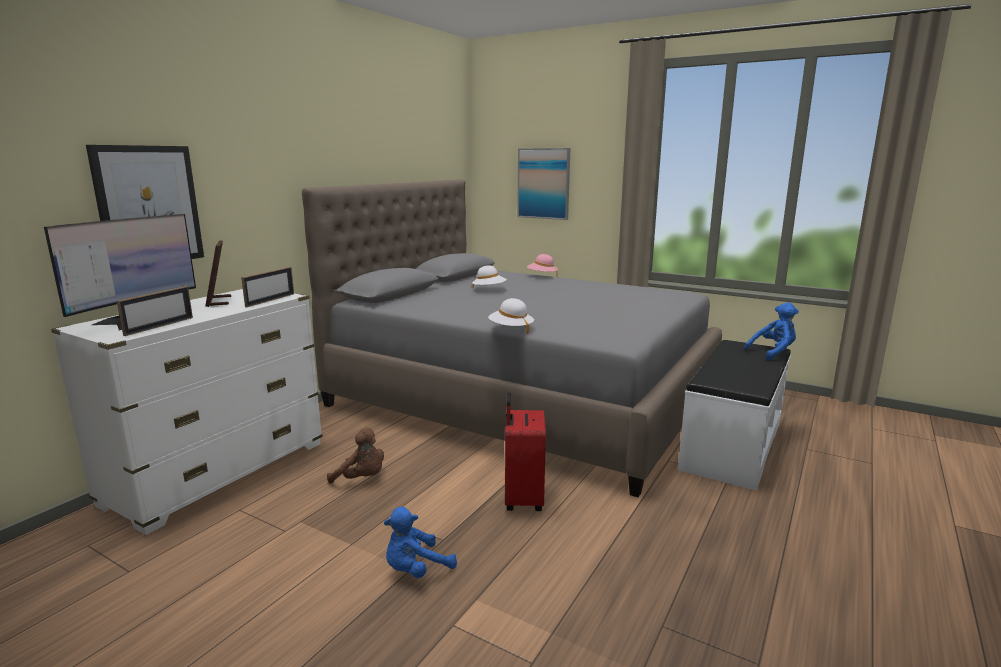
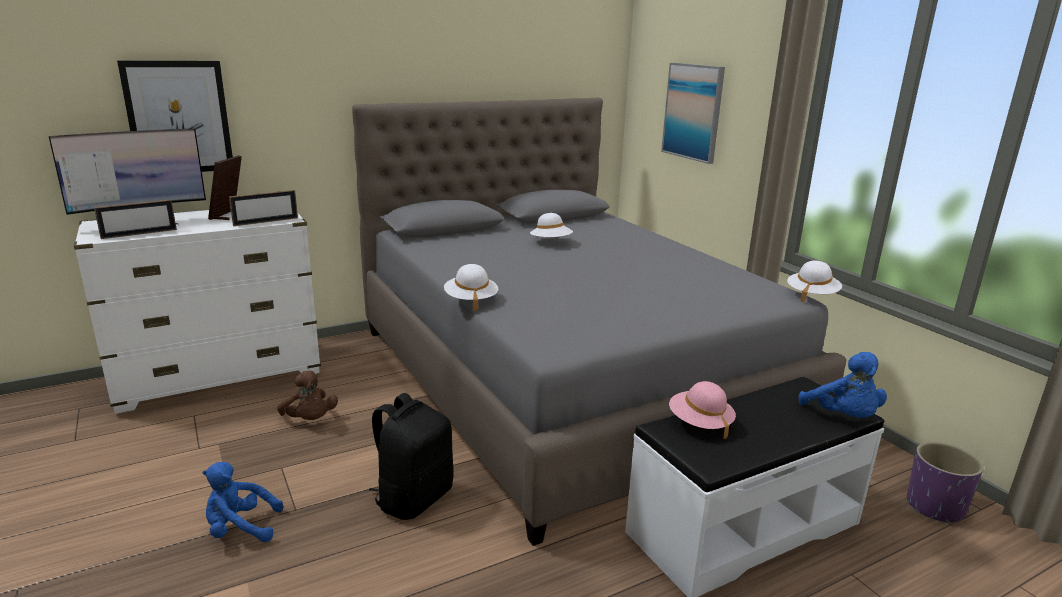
camera: 30 degrees right, 5 degrees up
(522, 499) = (413, 498): red suitcase -> black backpack
(542, 276) = (650, 233): pink hat -> pink hat (699, 423)
(694, 291) = (811, 295): none -> white hat
(773, 352) = (843, 417): blue plush toy -> blue plush toy turned 60 degrees clockwise
(799, 406) = (935, 507): none -> purple planter

